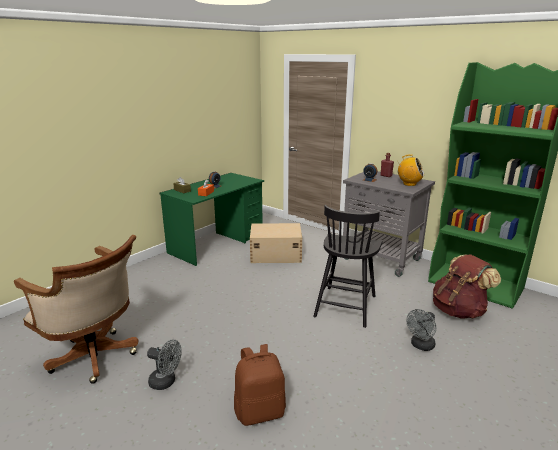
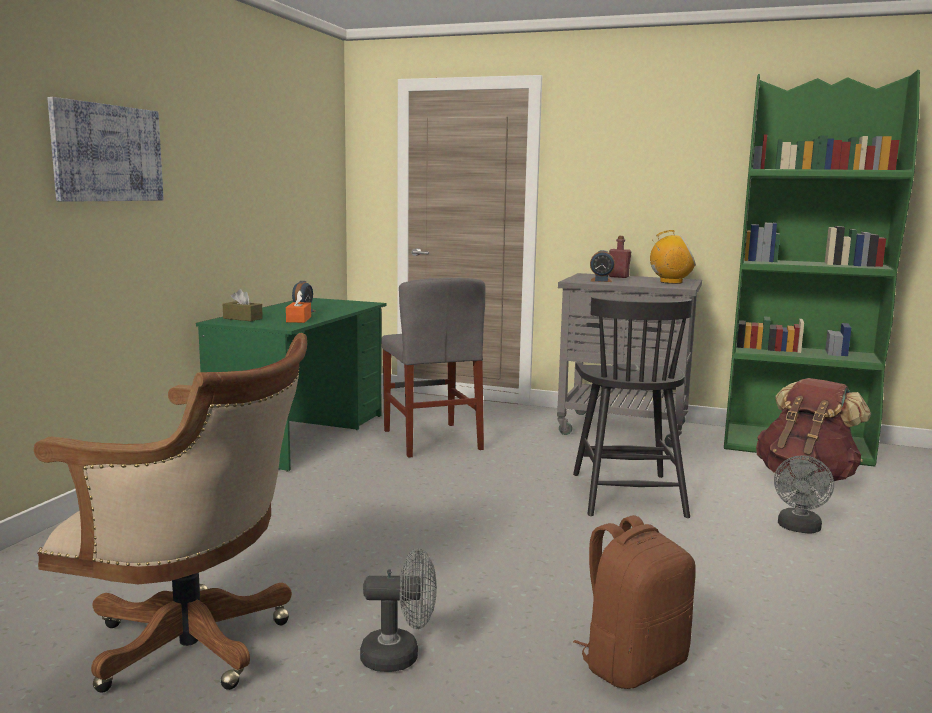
camera: 20 degrees left, 10 degrees down
(105, 121) = (107, 153): none -> picture
(275, 254) = (431, 439): beige storage box -> grey chair

